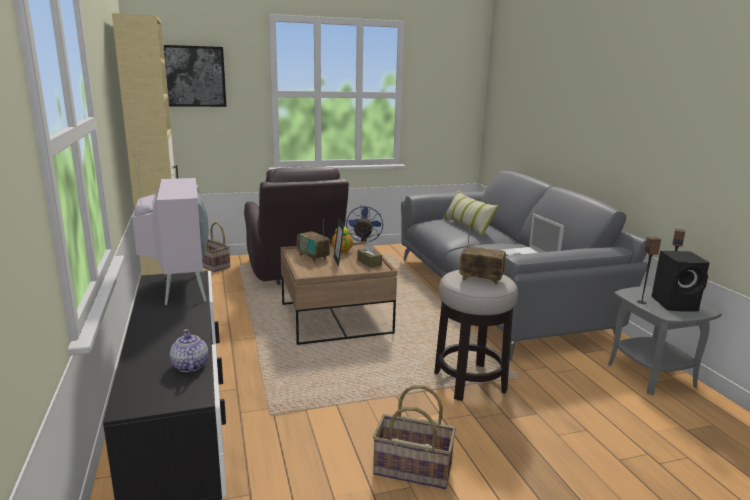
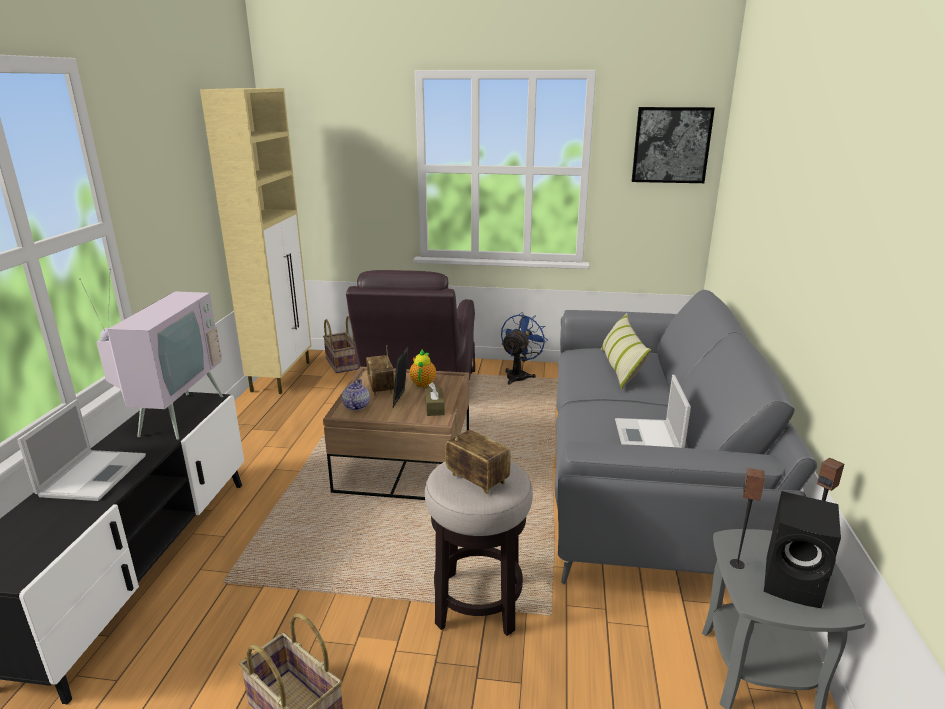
camera: 25 degrees right, 5 degrees up
(163, 331) = (94, 474): none -> laptop
(189, 366) = (60, 530): teapot -> teapot (356, 406)
(194, 76) = (331, 148): picture -> picture (671, 145)

